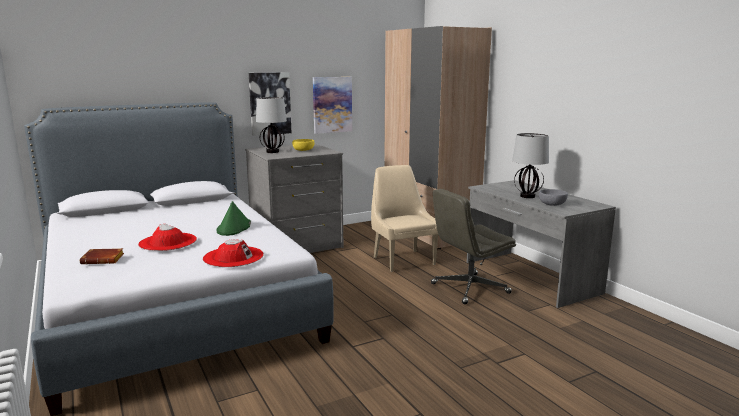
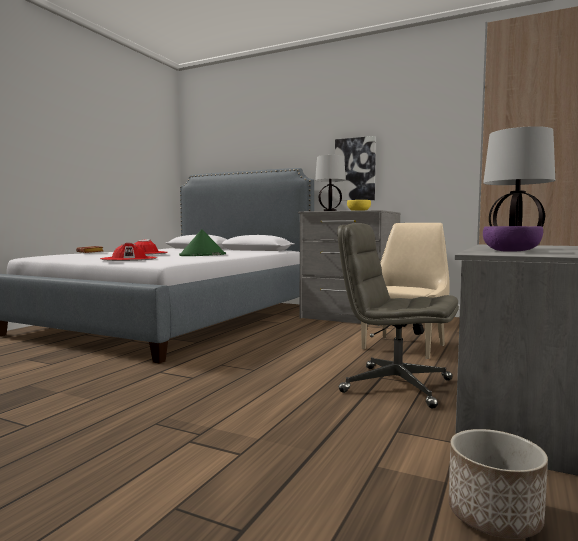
camera: 55 degrees right, 10 degrees down
(332, 104) = (426, 169): picture -> none
(552, 204) = (512, 251): grey bowl -> purple bowl
(611, 323) = (495, 517): none -> planter

